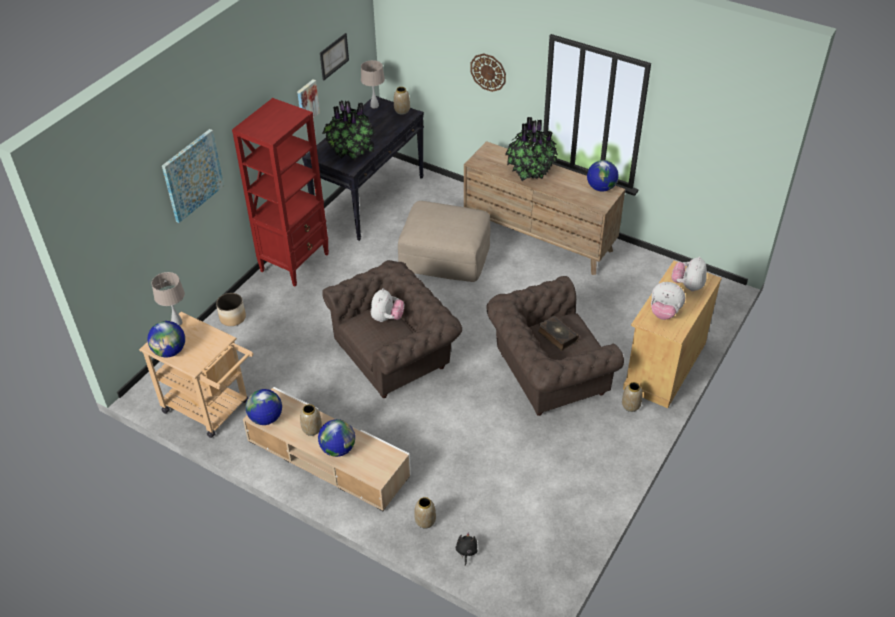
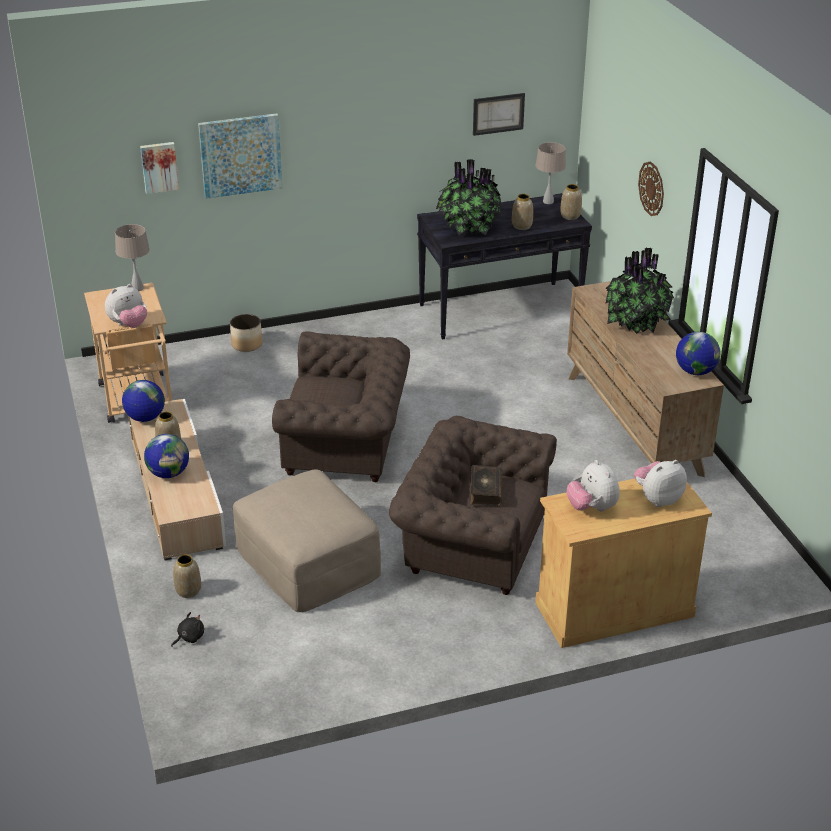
camera: 40 degrees right, 10 degrees down
(170, 351) = (103, 305): globe -> none
(295, 262) = (359, 328): red bookcase -> none
(307, 102) = (440, 150): picture -> picture (159, 167)
(387, 318) = (342, 391): plush toy -> plush toy (128, 325)
(445, 255) = (510, 391): beige ottoman -> beige ottoman (308, 561)
(630, 406) = (522, 621): vase -> vase (521, 226)

